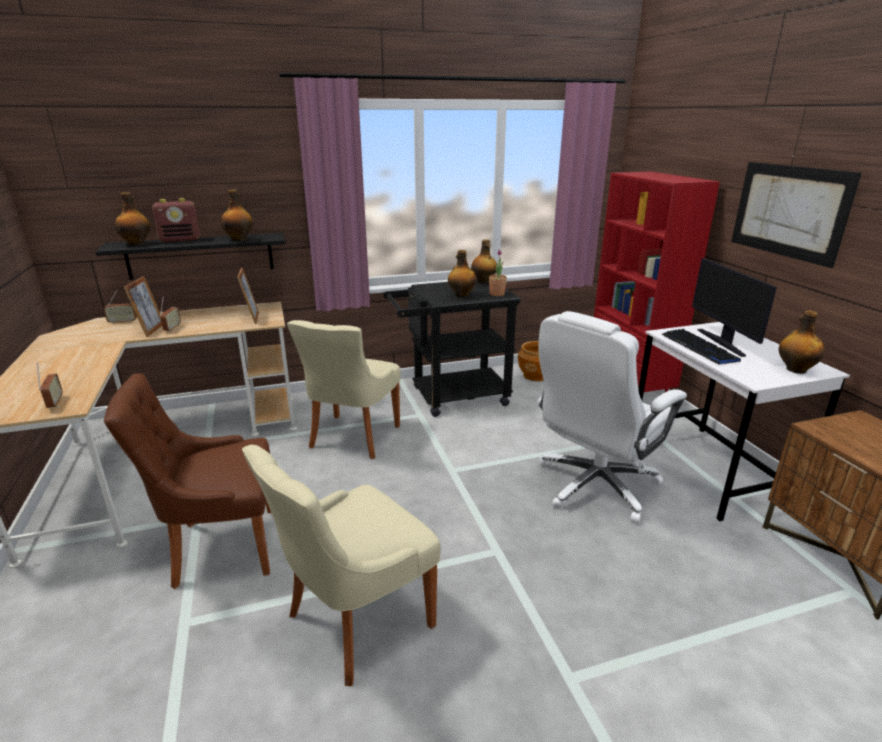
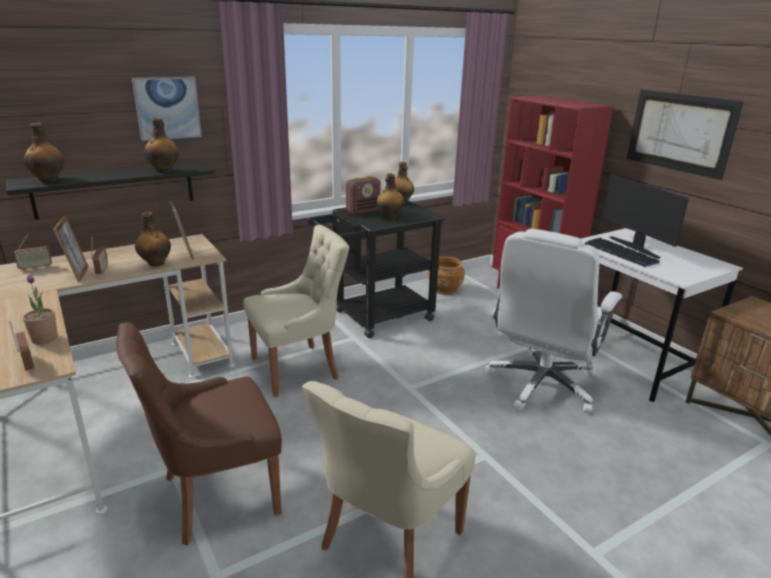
camera: 15 degrees left, 0 degrees up
(181, 240) = (96, 174): radio -> radio (363, 211)
(249, 181) = (167, 108): none -> picture
(352, 438) = (298, 368): beige chair -> beige chair turned 120 degrees counterclockwise
(497, 294) = (422, 214): potted plant -> potted plant (45, 339)
(795, 369) = (702, 266): bottle -> bottle (155, 263)

